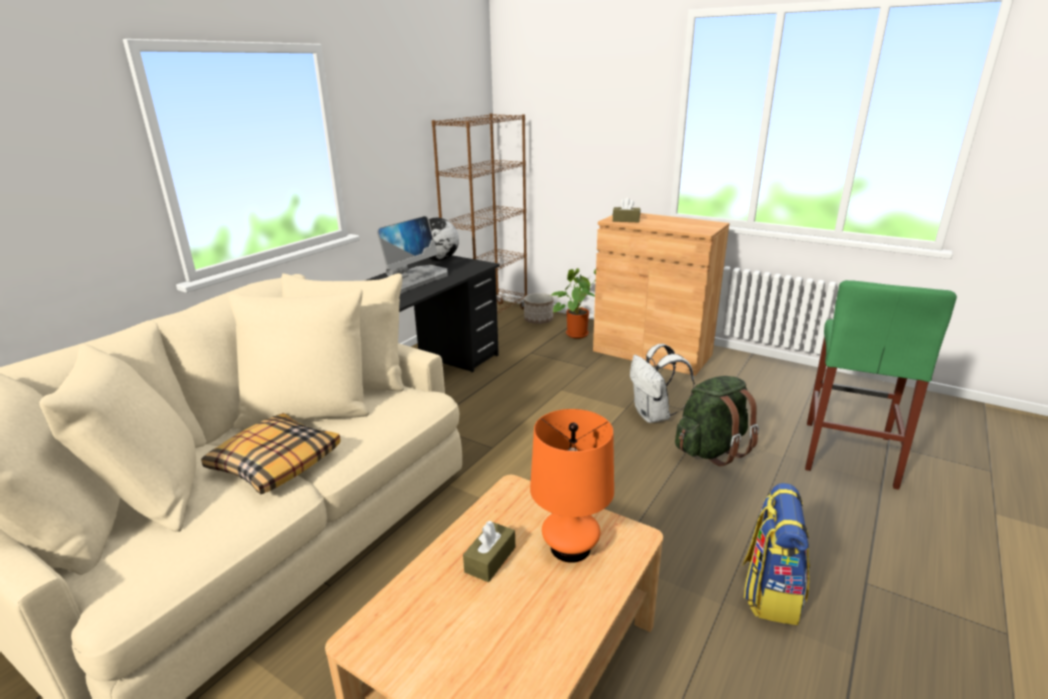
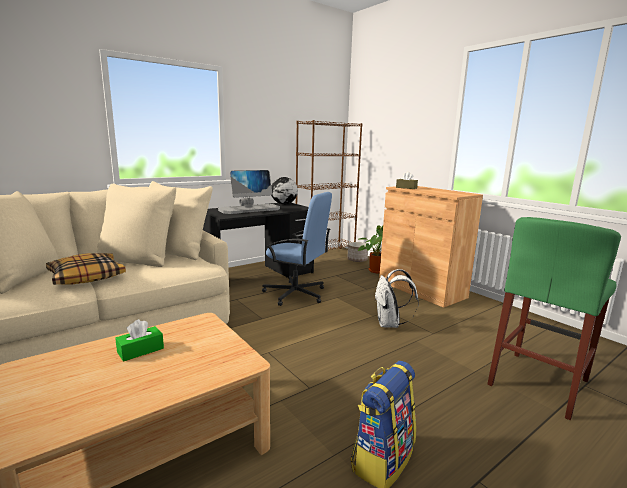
camera: 20 degrees right, 10 degrees down
(490, 559) = (140, 350): brown tissue box -> green tissue box
(503, 396) = (296, 294): none -> blue office chair
(570, 547) = (197, 357): orange table lamp -> none
(711, 450) = (416, 353): green backpack -> none

